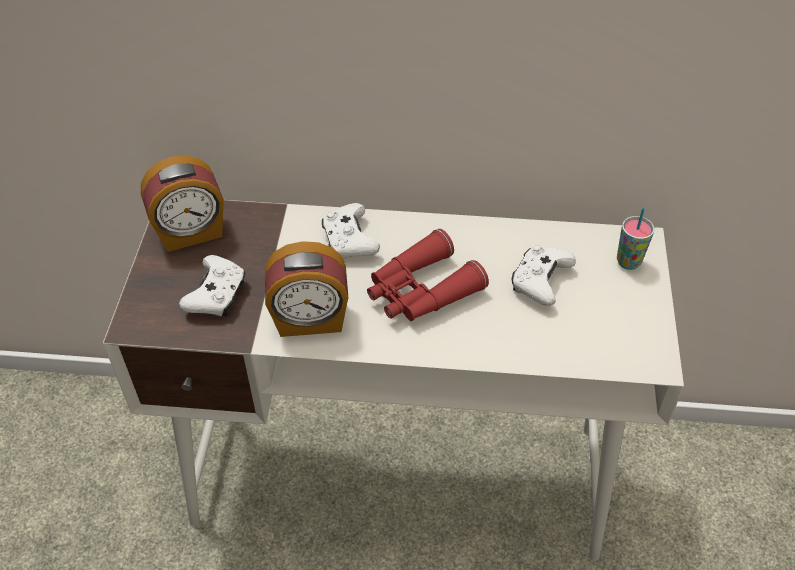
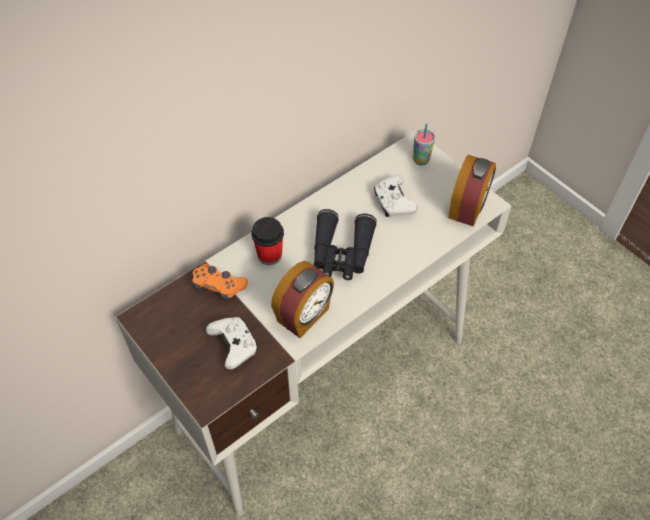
camera: 45 degrees left, 5 degrees up
(191, 233) = (169, 323): alarm clock -> alarm clock (468, 208)
(270, 234) = (219, 286): none -> orange game controller
(349, 241) = (269, 255): white game controller -> cup
(421, 291) = (342, 253): red binoculars -> black binoculars

